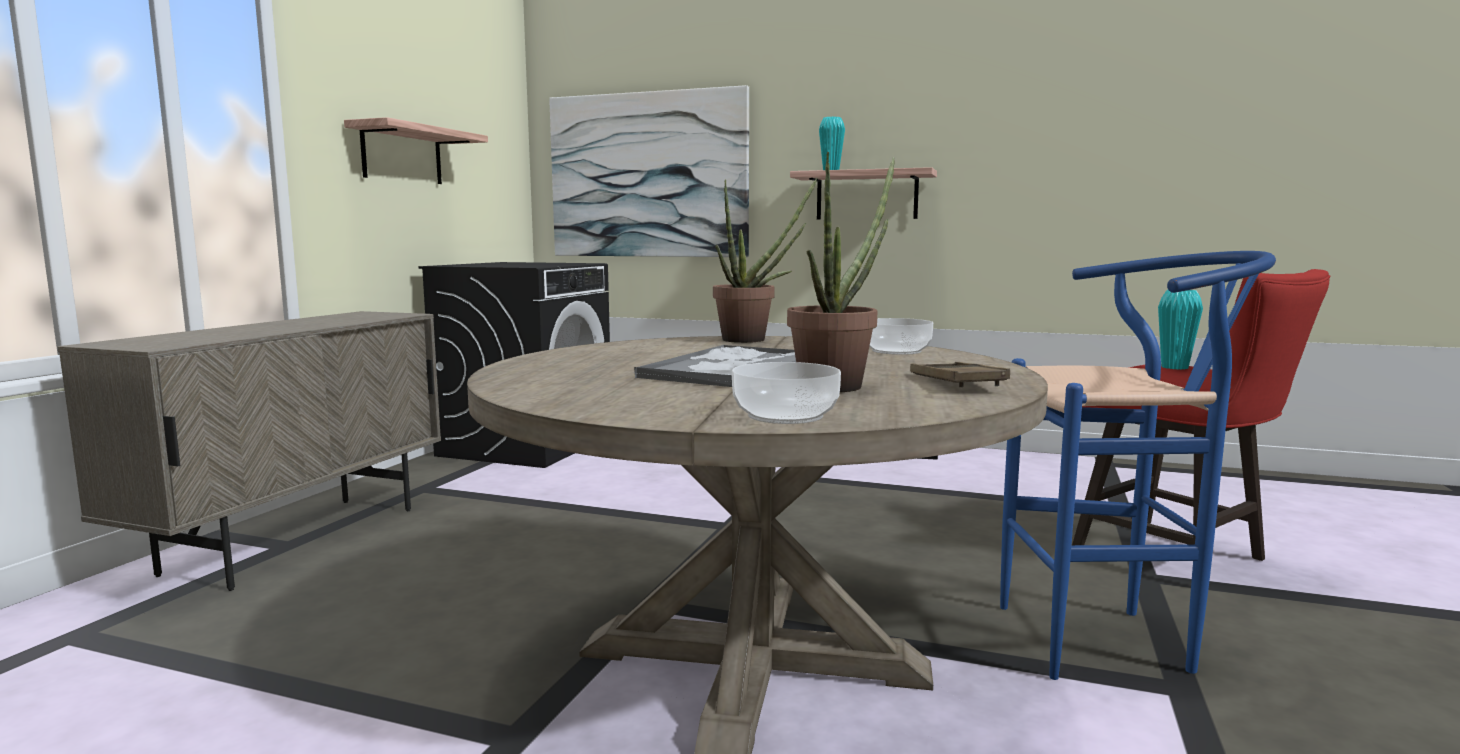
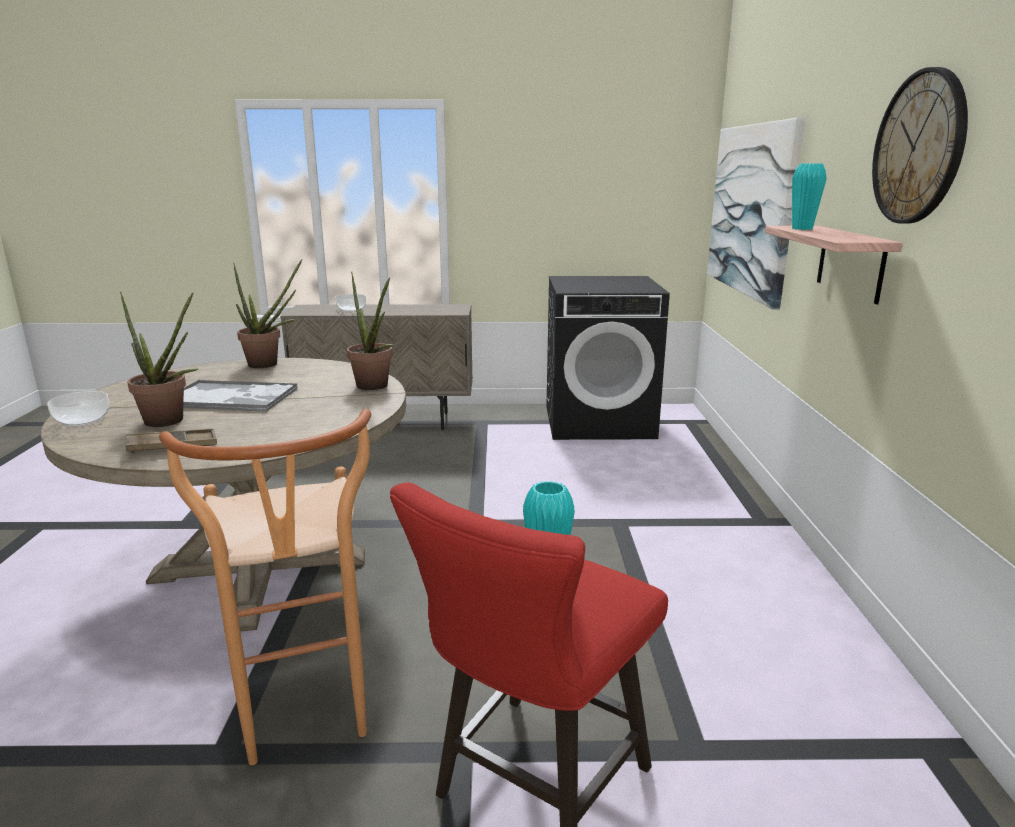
camera: 70 degrees right, 10 degrees up
(402, 155) = (548, 196): shelf -> none
(553, 359) = (269, 364): none -> potted plant
(895, 351) = (323, 425): bowl -> bowl (351, 309)
(937, 106) = (919, 148): none -> wall clock
(1111, 640) = (305, 717): blue stool -> brown stool

